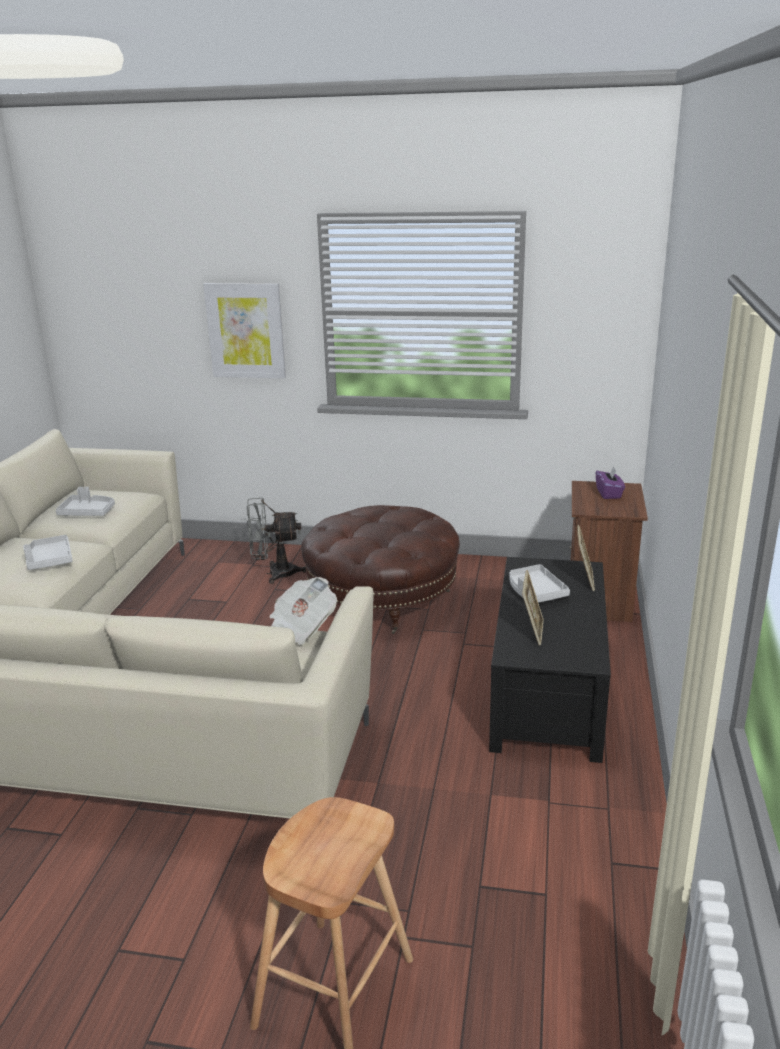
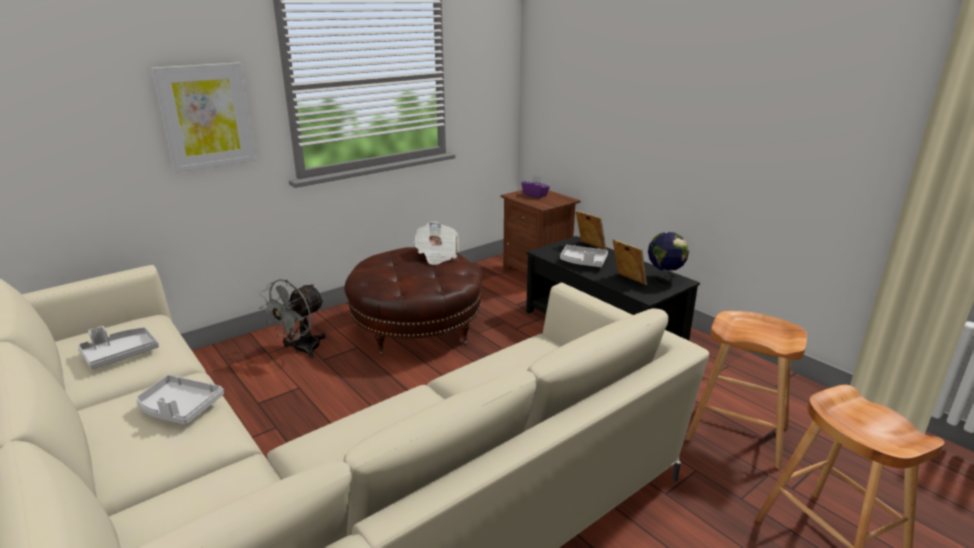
camera: 50 degrees left, 0 degrees up
(300, 629) = (531, 339): newspaper -> newspaper (437, 255)
(461, 862) = (737, 433): none -> brown stool
(576, 650) = (664, 279): none -> globe

